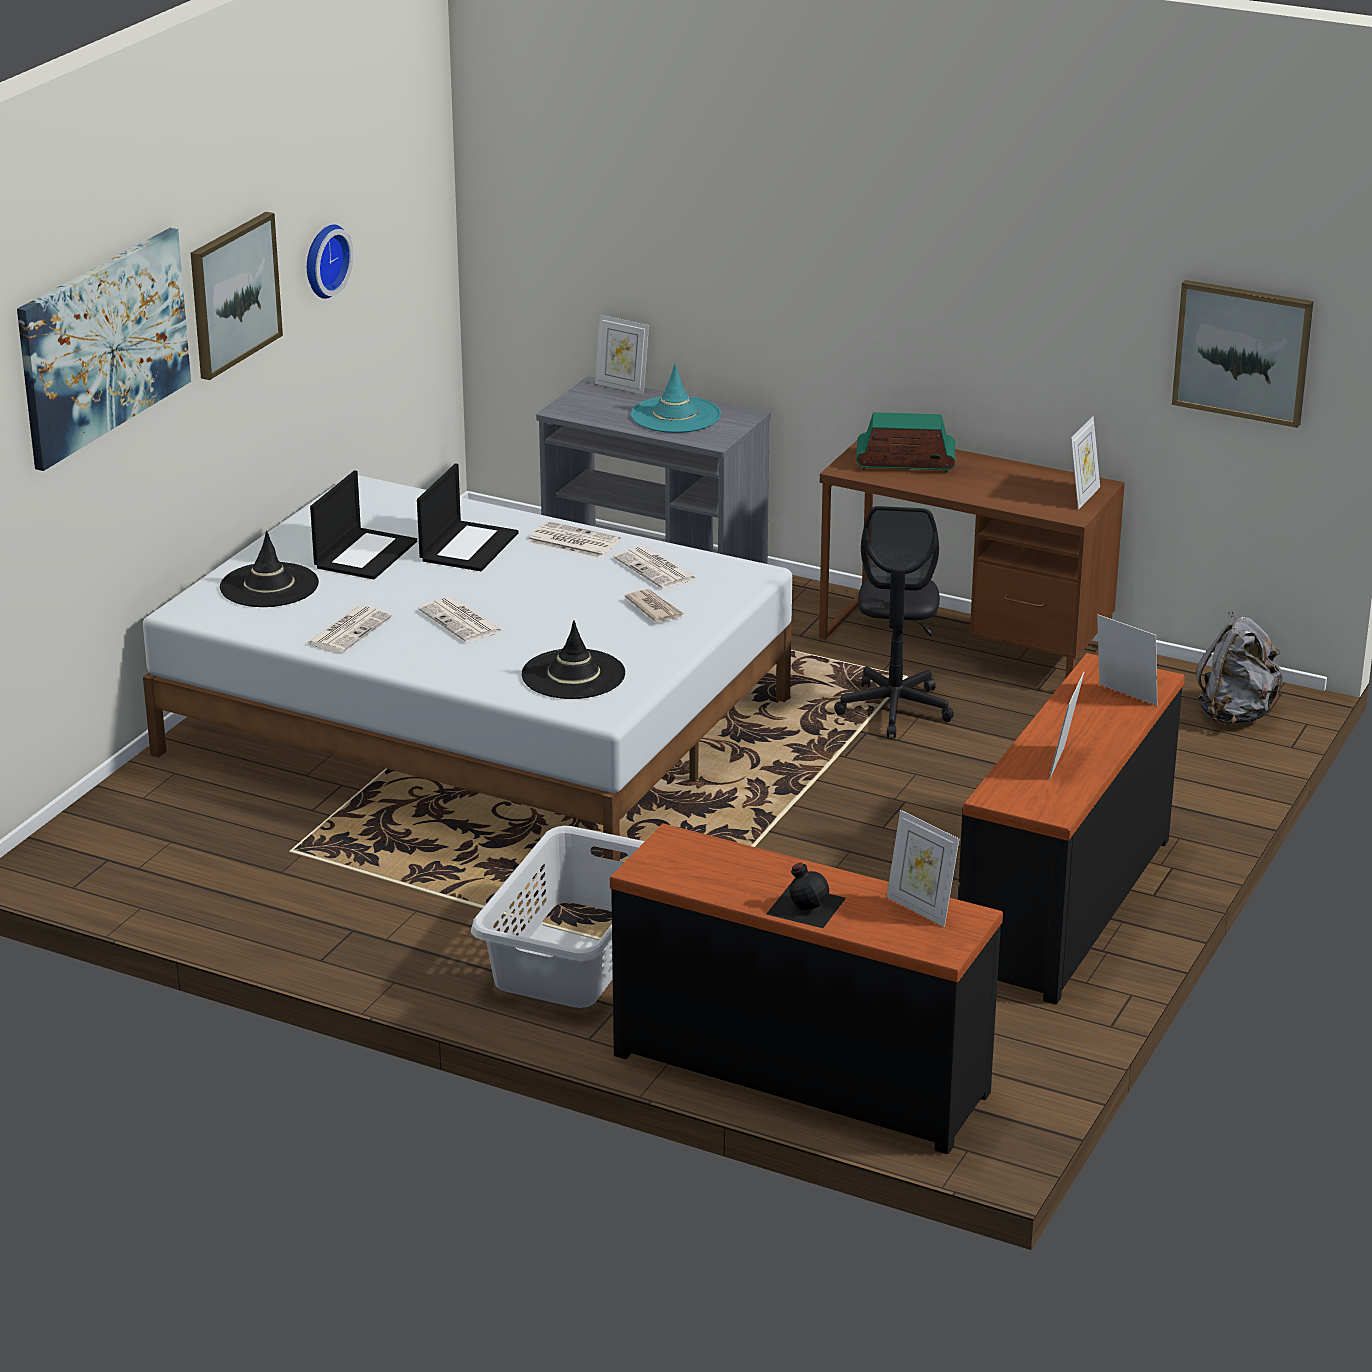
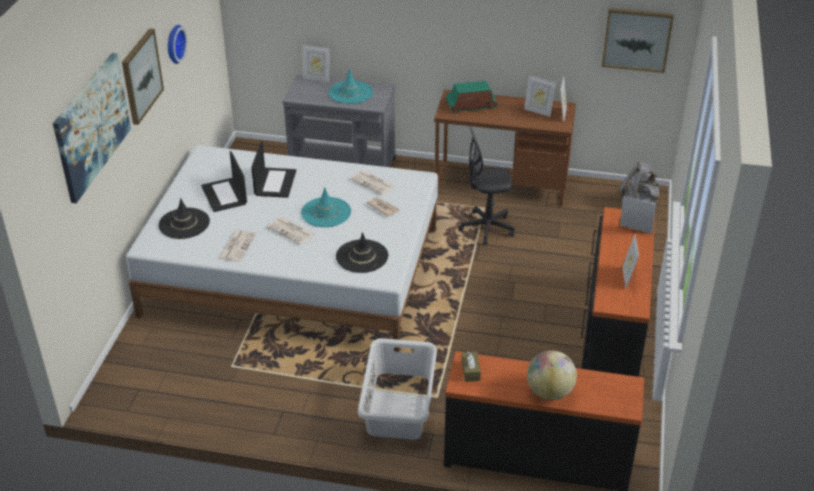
camera: 15 degrees left, 10 degrees up
(365, 554) = (225, 195): laptop -> laptop turned 150 degrees clockwise
(541, 602) = (326, 212): none -> turquoise hat
(572, 541) = (324, 171): newspaper -> none
(673, 854) = (470, 371): none -> brown tissue box
(805, 905) = (549, 392): black bottle -> globe
(894, 710) = (486, 228): black office chair -> black office chair turned 90 degrees clockwise
(920, 909) = (605, 383): picture frame -> picture frame (538, 111)

